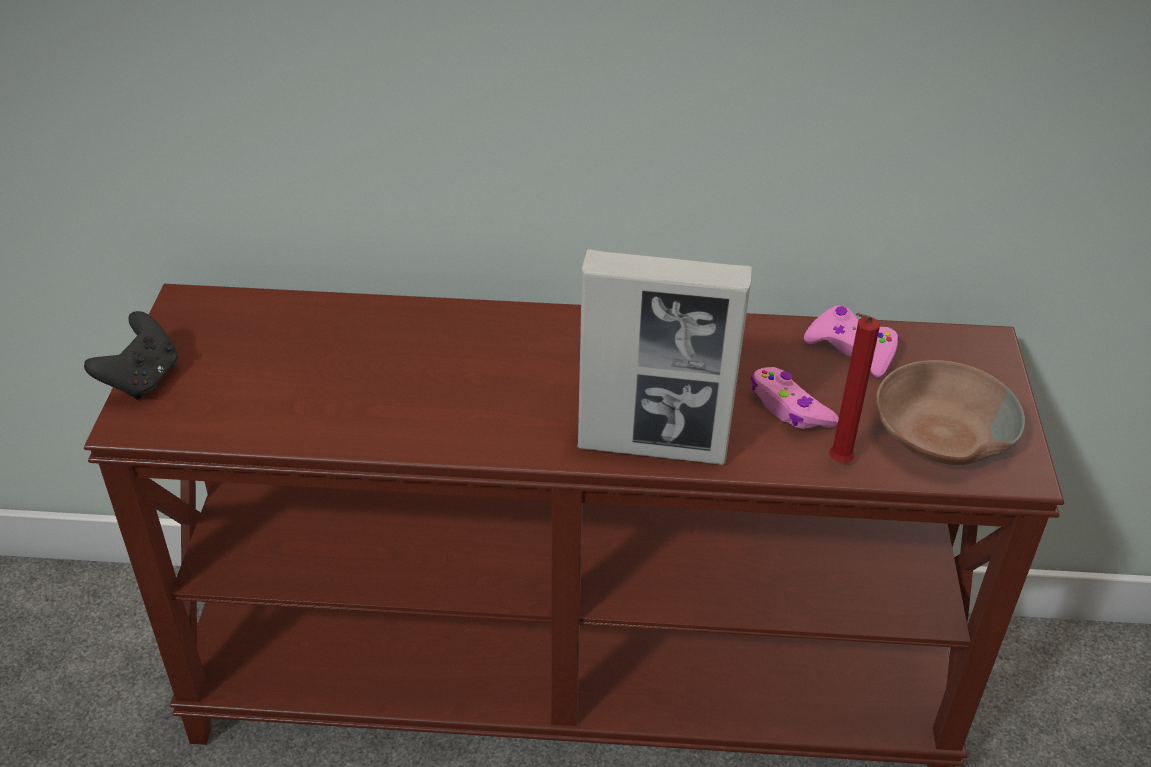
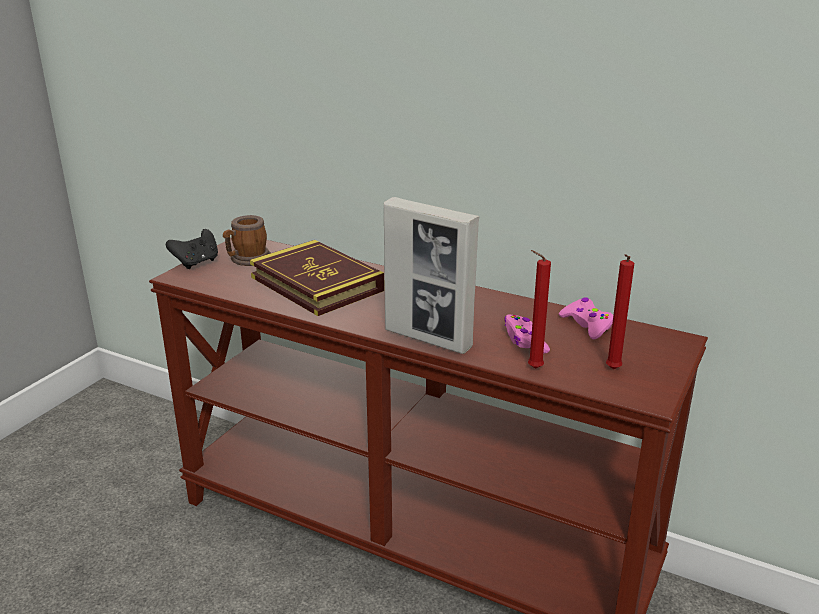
camera: 25 degrees right, 15 degrees down
(230, 347) = (247, 260): none -> mug
(393, 374) = (316, 284): none -> book
(939, 432) = (612, 370): brown bowl -> red candle

